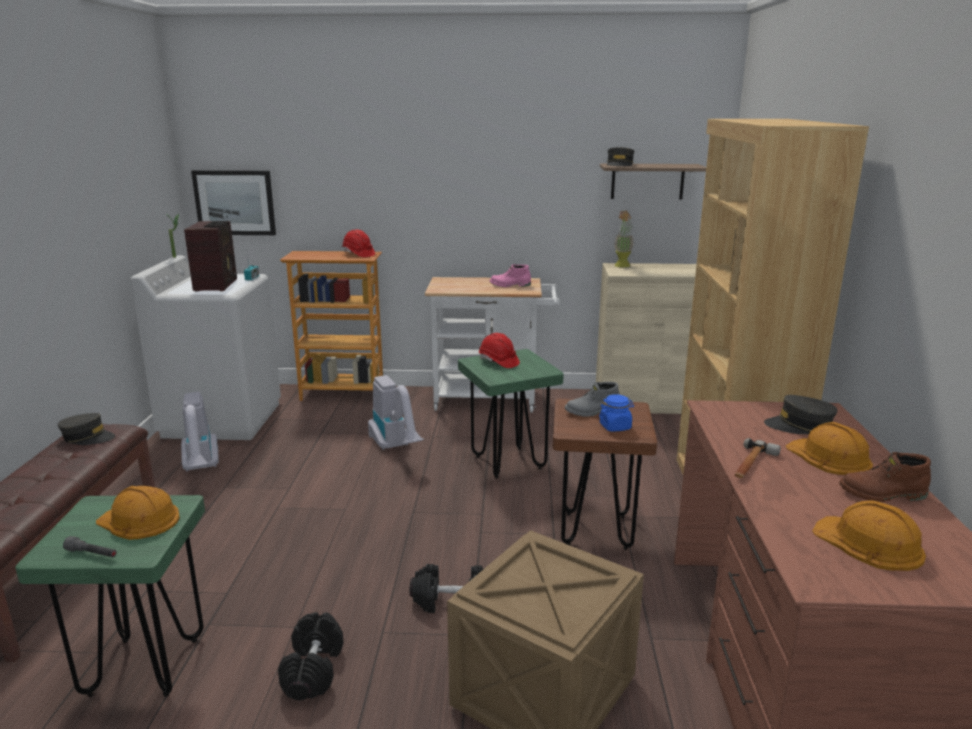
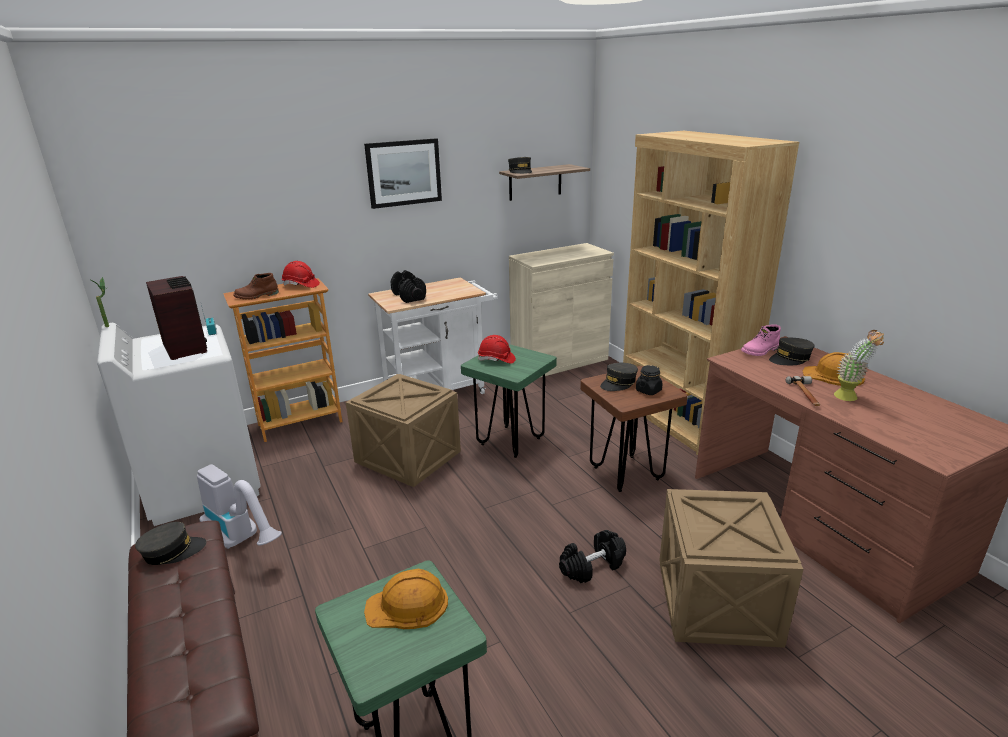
camera: 30 degrees left, 5 degrees up
(92, 554) = (414, 655): grey flashlight -> none
(235, 202) = (145, 252): picture -> picture (404, 173)
(313, 670) = (554, 667): black dumbbell -> black dumbbell (409, 296)
(396, 447) = (407, 458): vacuum cleaner -> crate
(510, 285) = (448, 289): pink boot -> pink boot (760, 351)
(592, 412) = (618, 383): grey boot -> grey cap
(615, 427) = (648, 390): blue jar -> black jar
(622, 266) = (529, 256): potted plant -> potted plant (850, 398)
(869, 543) = (925, 426): orange hard hat -> none
(882, 494) = (888, 392): brown boot -> brown boot (256, 296)

